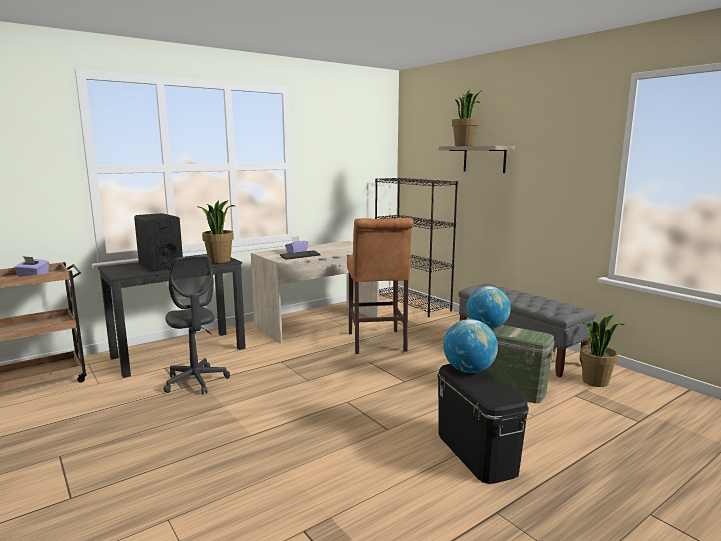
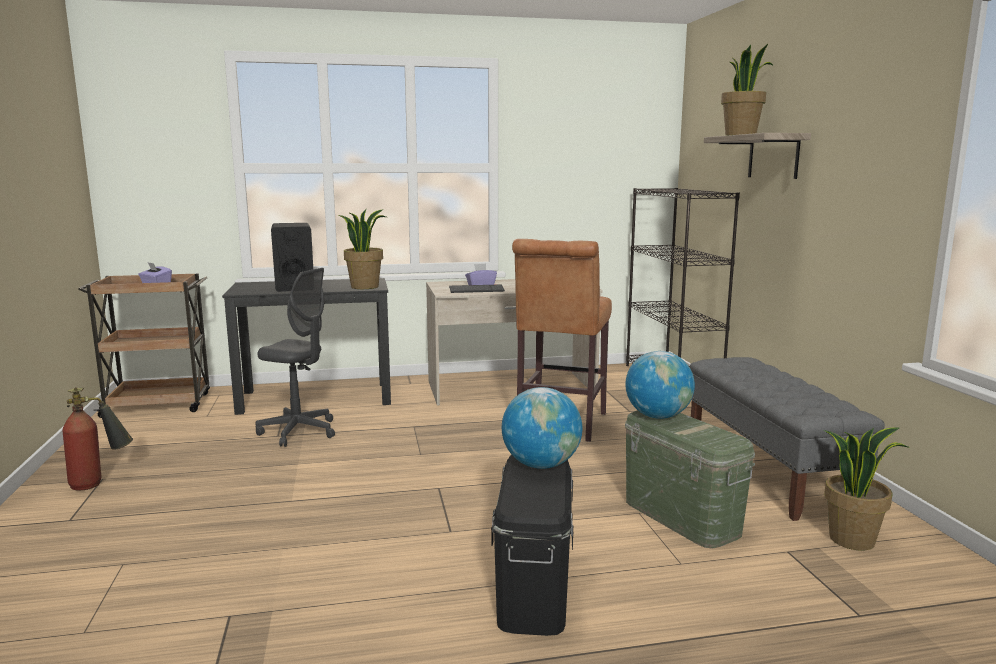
camera: 25 degrees right, 0 degrees up
(61, 459) = (99, 482): none -> fire extinguisher
(196, 381) = (299, 431): grey office chair -> grey office chair turned 60 degrees counterclockwise

